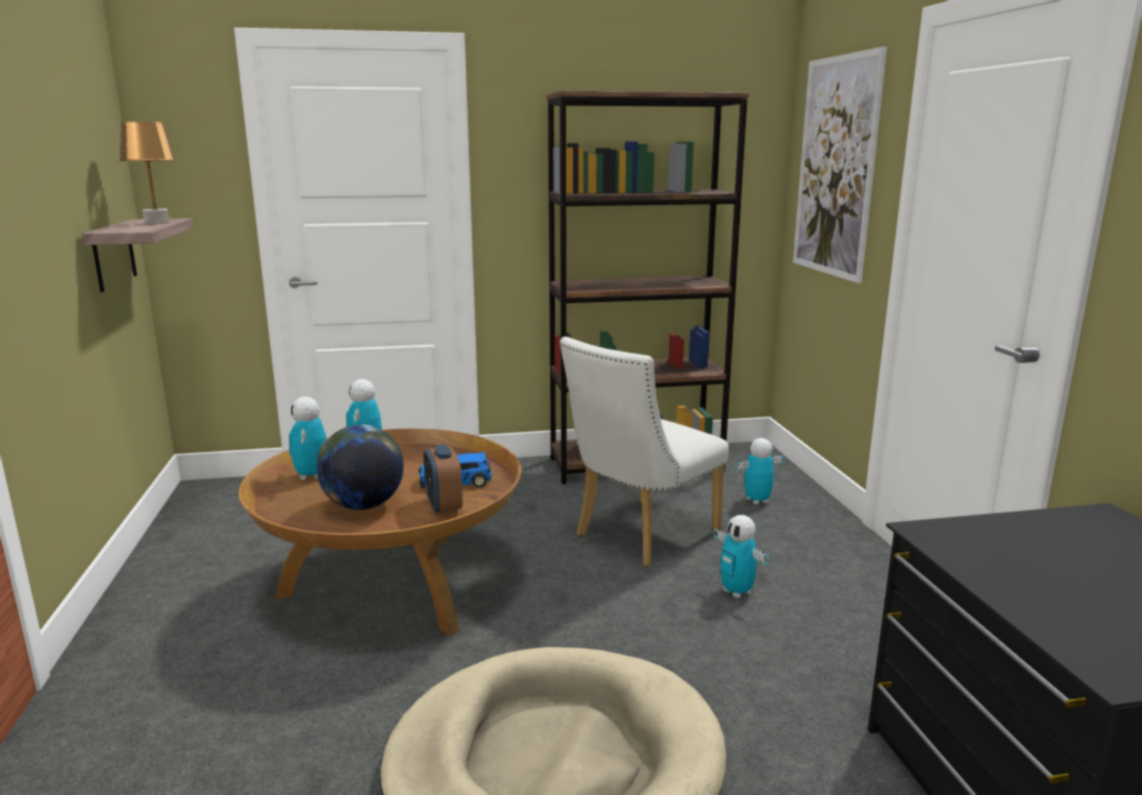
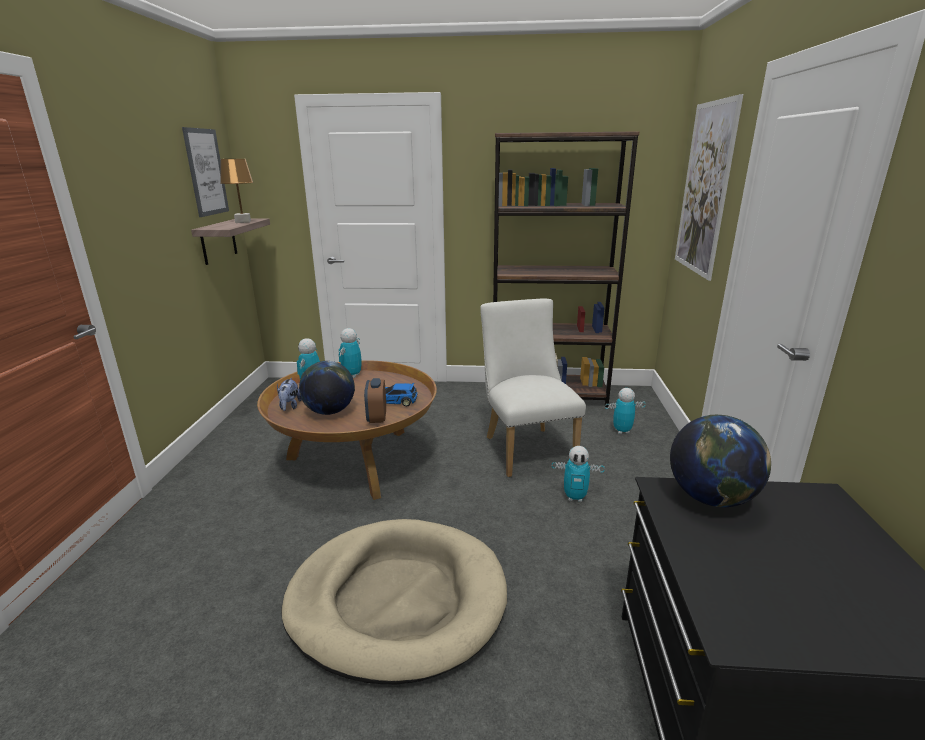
camera: 15 degrees right, 5 degrees up
(95, 143) = (206, 172): none -> picture
(292, 506) = (290, 406): none -> plush toy
(639, 536) = (526, 447): white chair -> white chair turned 105 degrees clockwise
(737, 592) = (575, 497): toy robot -> toy robot turned 60 degrees counterclockwise
(989, 535) = (711, 498): none -> globe

